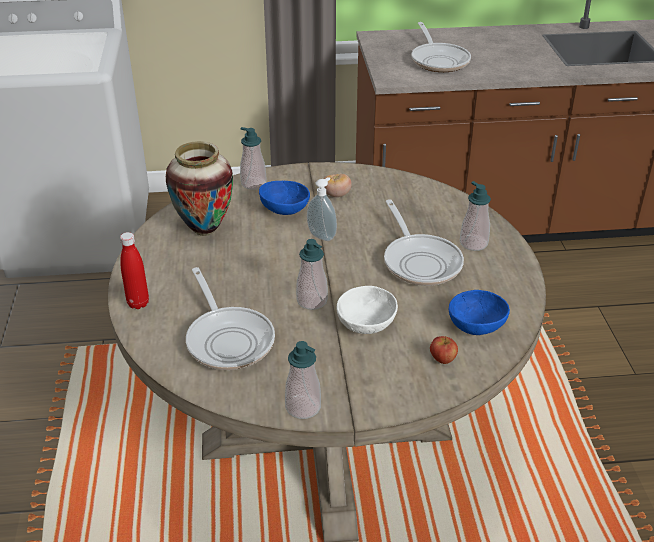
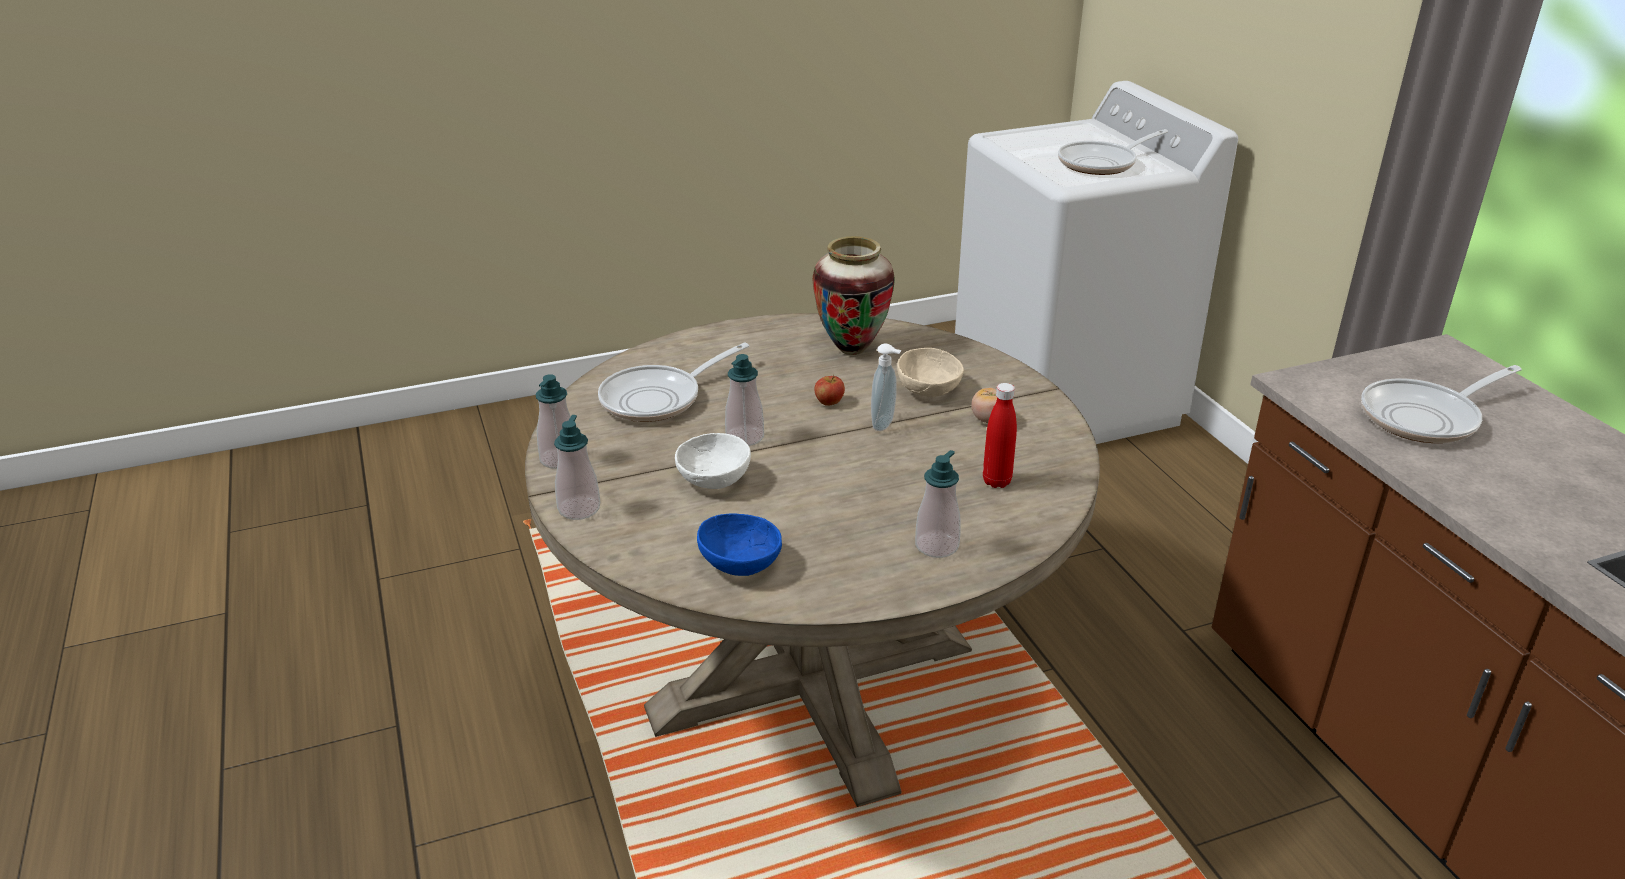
camera: 75 degrees right, 5 degrees down
(138, 303) = (700, 340): red bottle -> red bottle (996, 481)
(253, 183) = (974, 360): soap dispenser -> soap dispenser (579, 509)
(284, 208) = (930, 389): blue bowl -> beige bowl
(420, 261) = (866, 504): frying pan -> frying pan (1102, 163)
(442, 359) = (663, 542): apple -> apple (829, 402)

